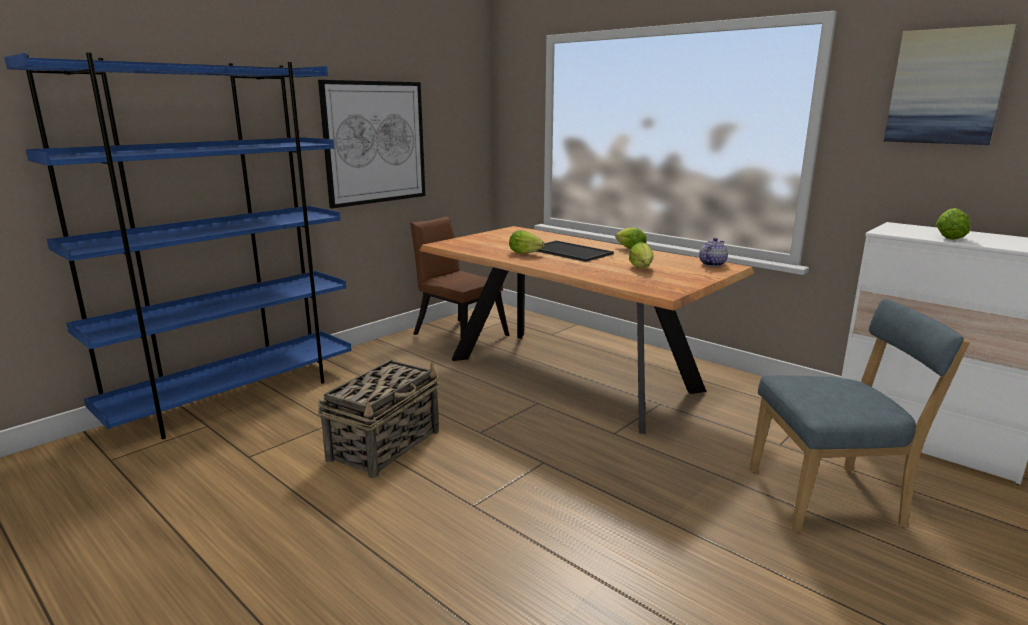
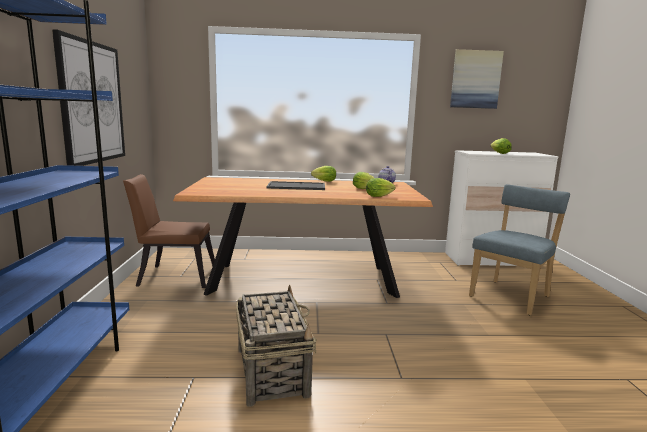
camera: 45 degrees left, 5 degrees down
(527, 253) = (275, 190): lettuce -> lettuce (380, 196)

